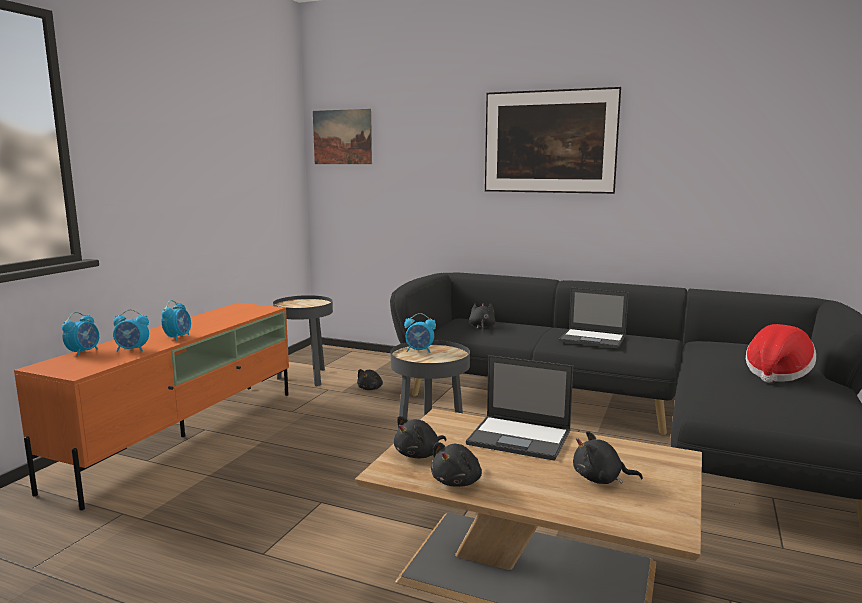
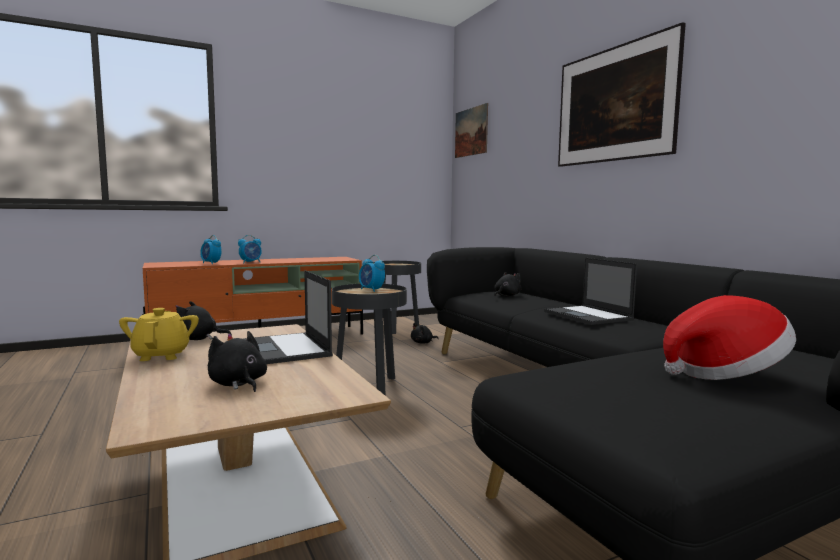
camera: 40 degrees right, 5 degrees down
(84, 352) = (191, 261): alarm clock -> none
(458, 481) = (161, 355): black plush toy -> yellow teapot

